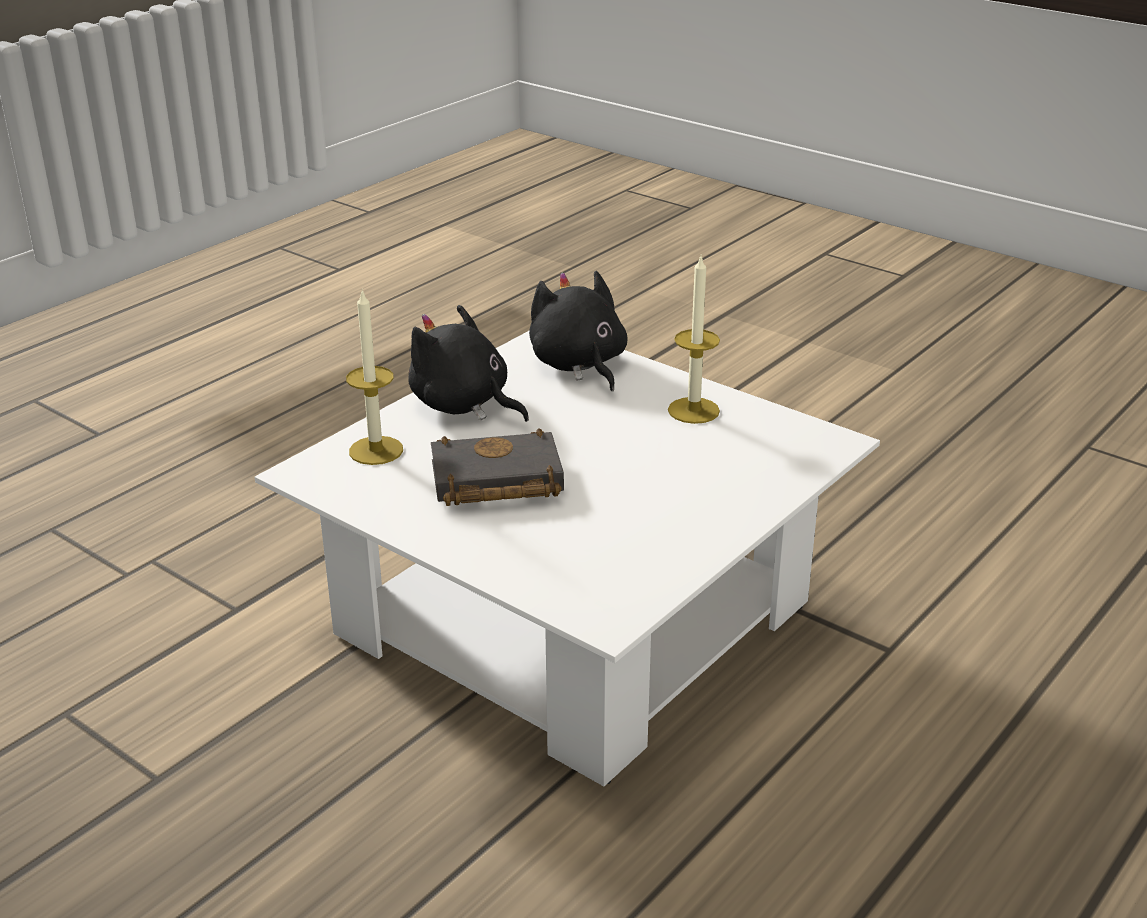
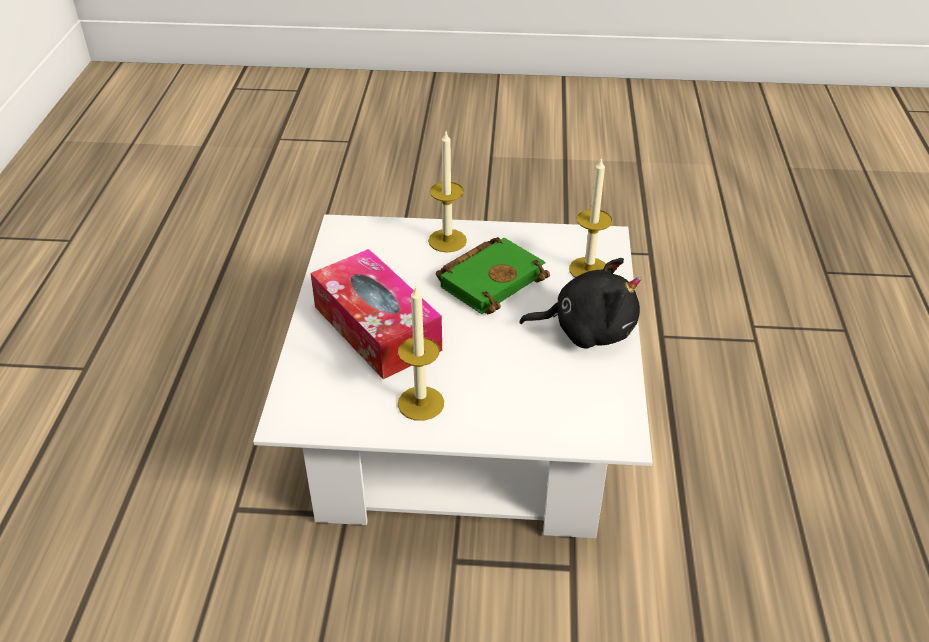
camera: 145 degrees right, 10 degrees up
(488, 544) = (447, 240): none -> candle
(493, 481) = (491, 279): black book -> green book
(579, 365) = (558, 414): black plush toy -> none
(677, 482) = (377, 328): none -> tissue box

